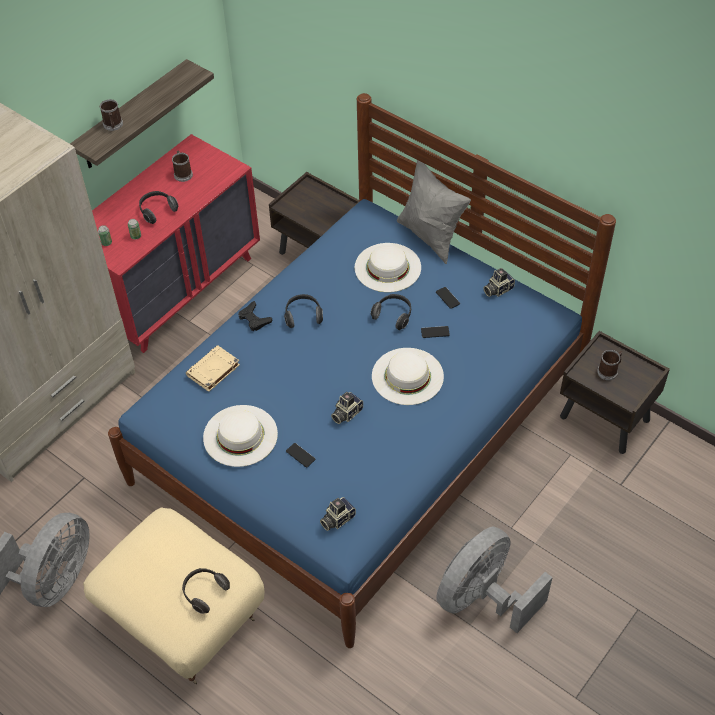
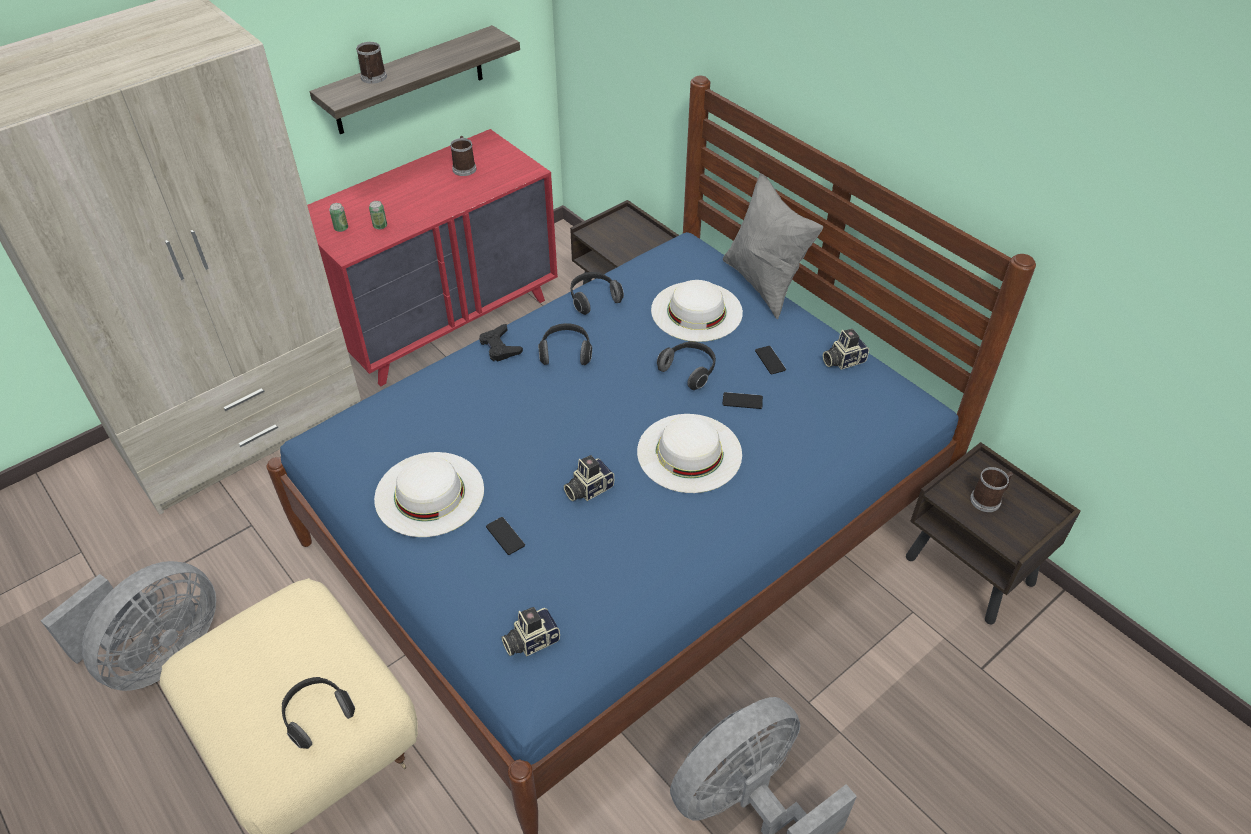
camera: 10 degrees right, 5 degrees down
(157, 211) = (417, 202): headphones -> headphones (593, 299)
(213, 371) = (422, 402): beige book -> none

